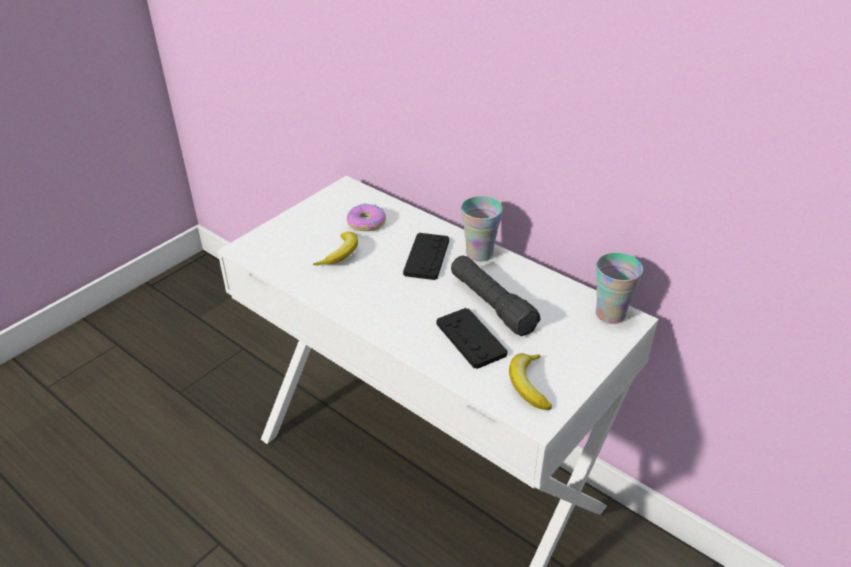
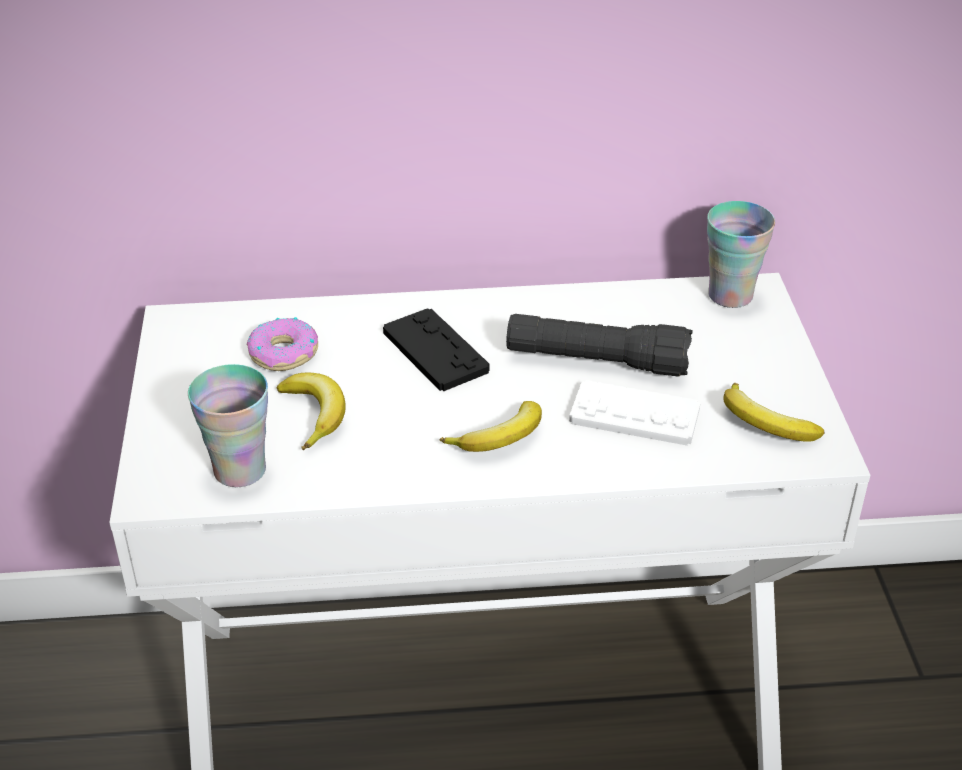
camera: 45 degrees left, 0 degrees up
(397, 310) = (500, 438): none -> banana
(471, 339) = (634, 415): black game controller -> white game controller
(479, 253) = (492, 309): cup -> cup (240, 470)

